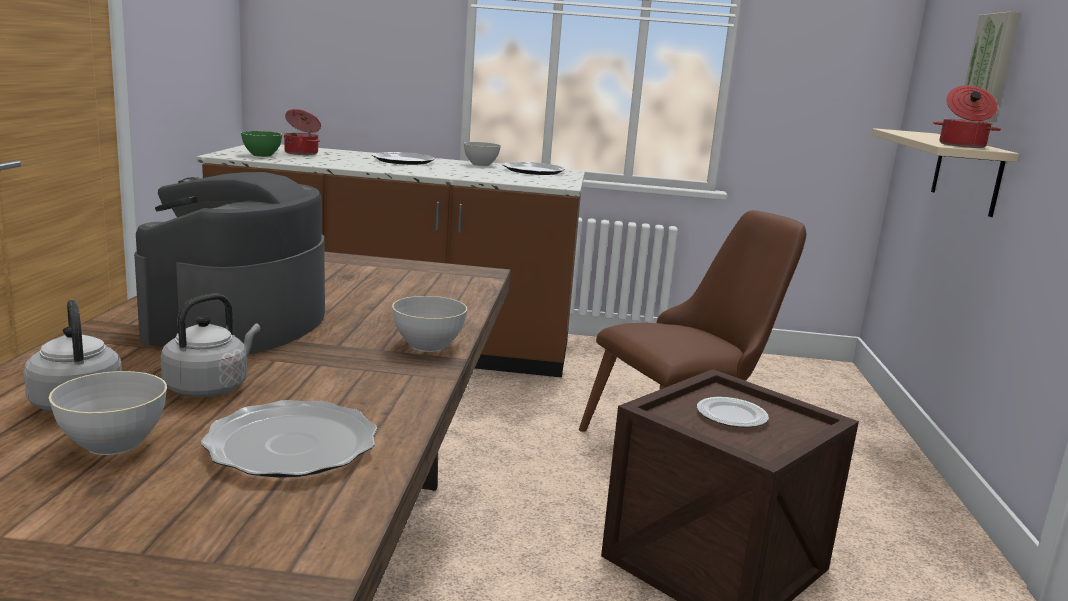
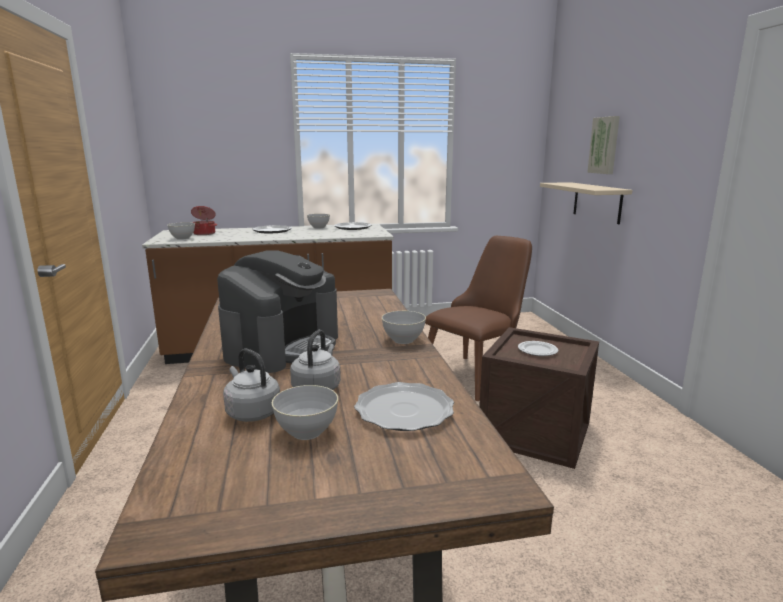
camera: 15 degrees left, 0 degrees up
(238, 323) = (283, 346): coffee machine -> coffee machine turned 150 degrees counterclockwise
(262, 155) = (182, 238): green bowl -> grey bowl
(961, 145) = (602, 188): cooking pot -> none

